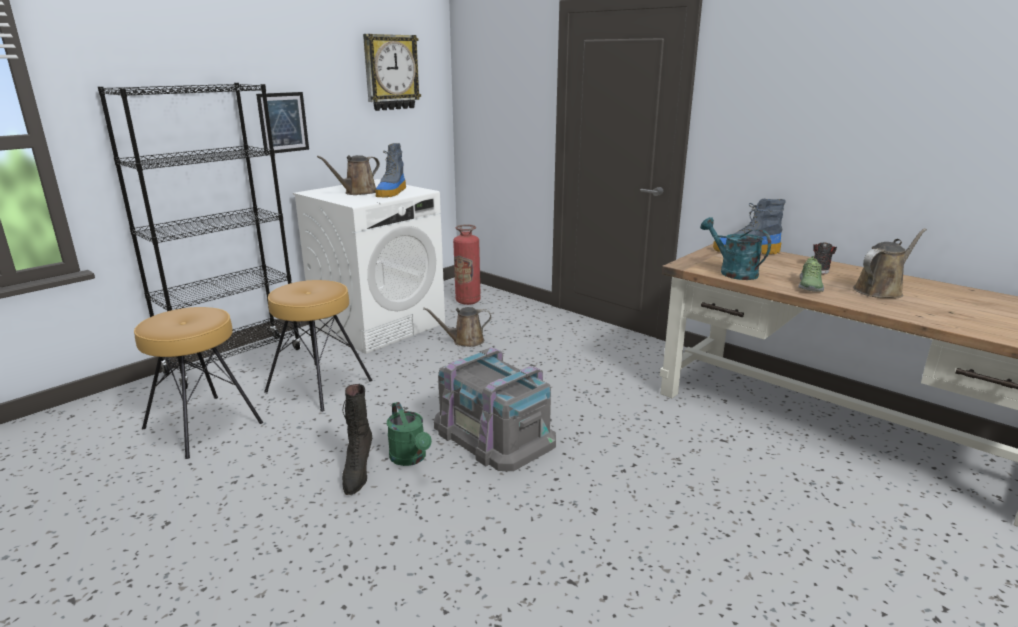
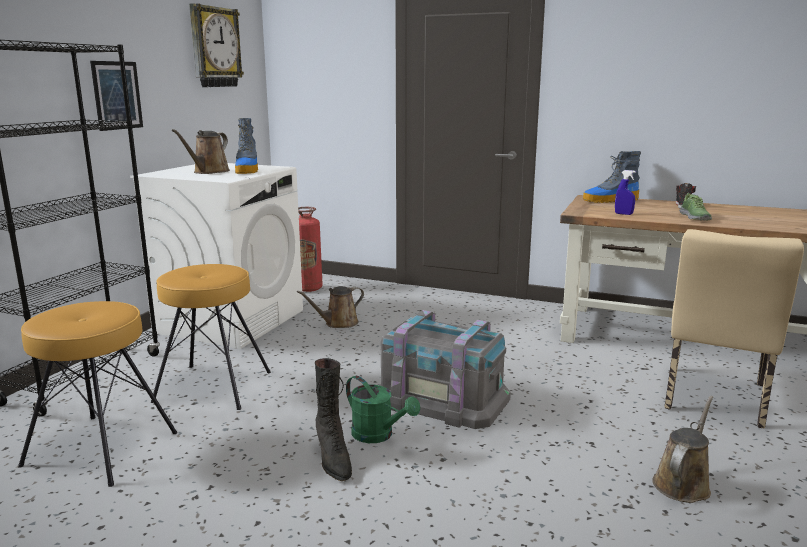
camera: 20 degrees left, 5 degrees down
(732, 272) = (623, 214): turquoise watering can -> blue spray bottle
(768, 491) = (713, 400): none -> beige chair
(880, 290) = (748, 216): brown watering can -> brown watering can (683, 483)

